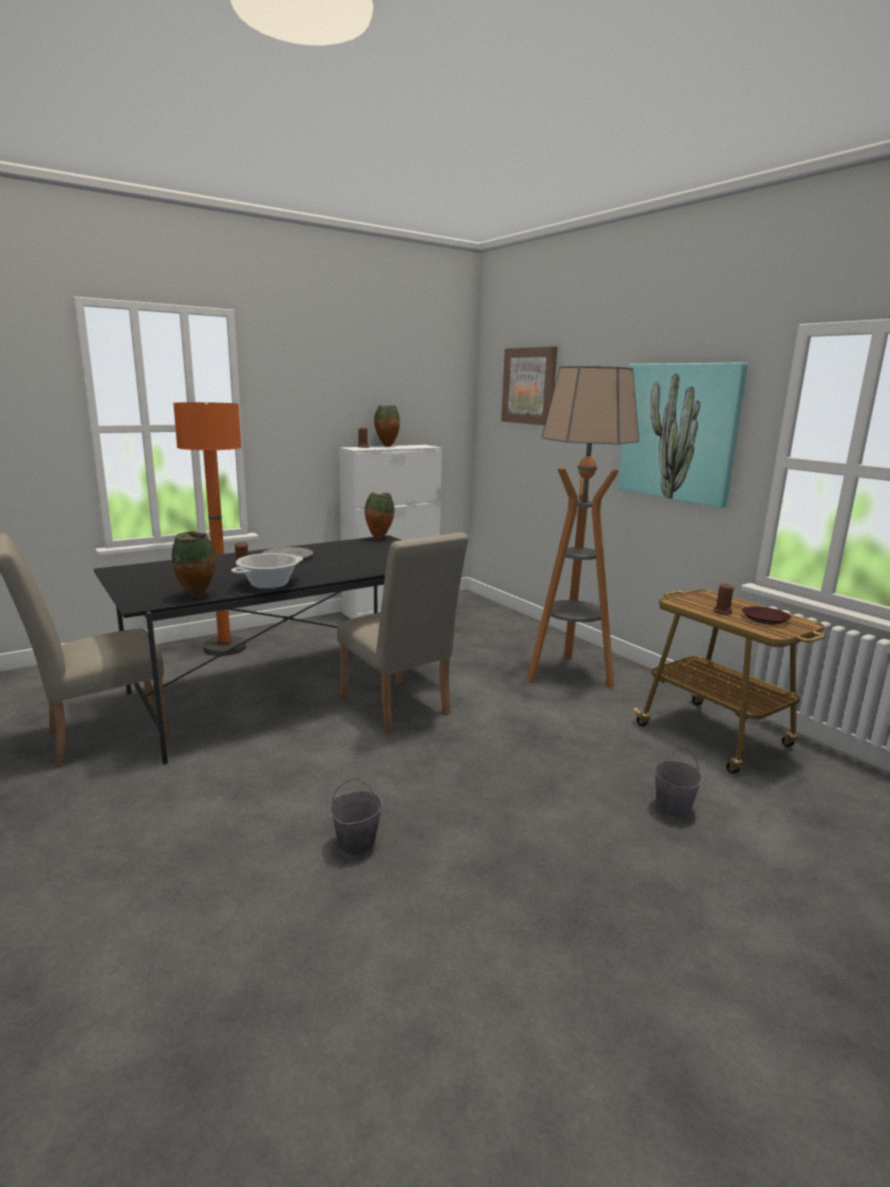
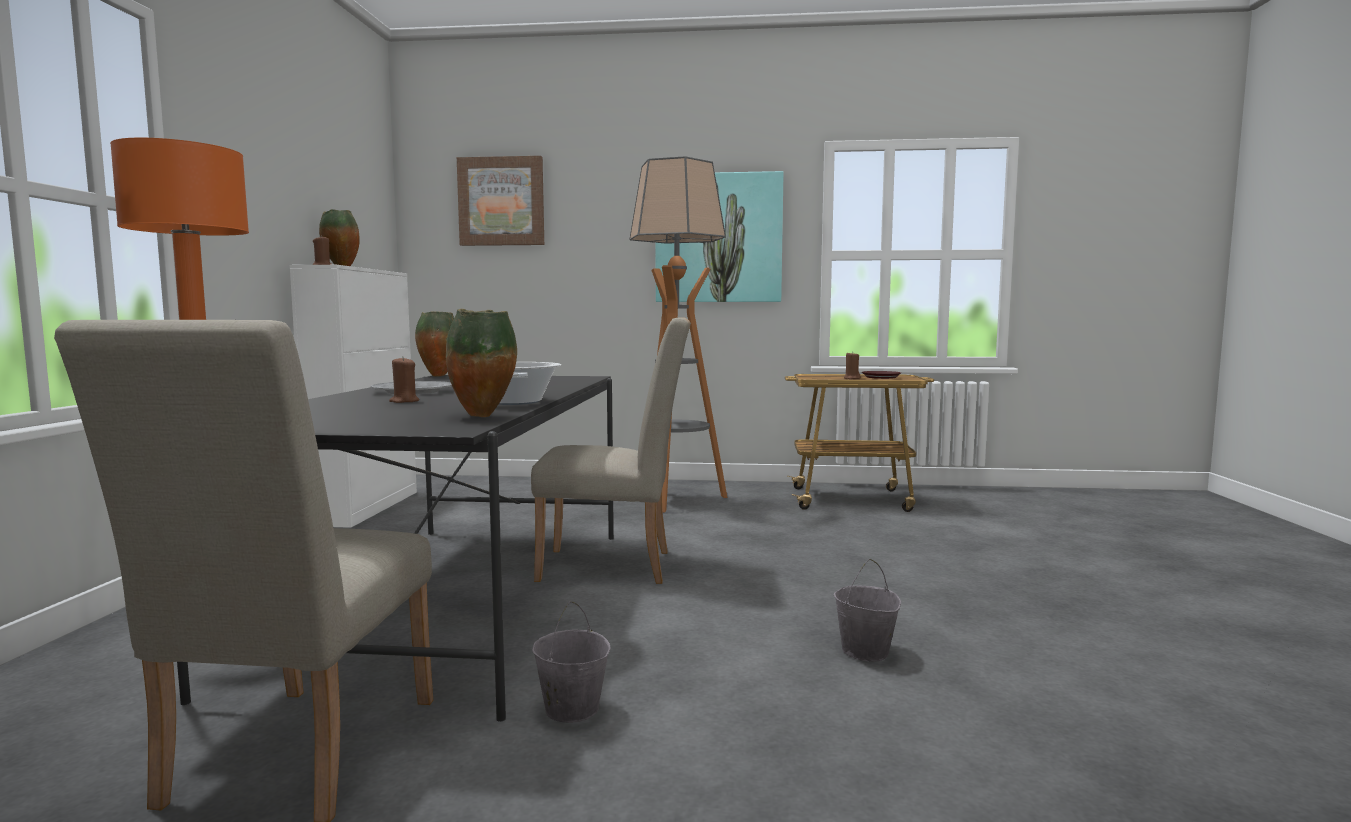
camera: 50 degrees left, 10 degrees down
(672, 808) = (935, 537): grey bucket -> grey bucket (571, 709)

